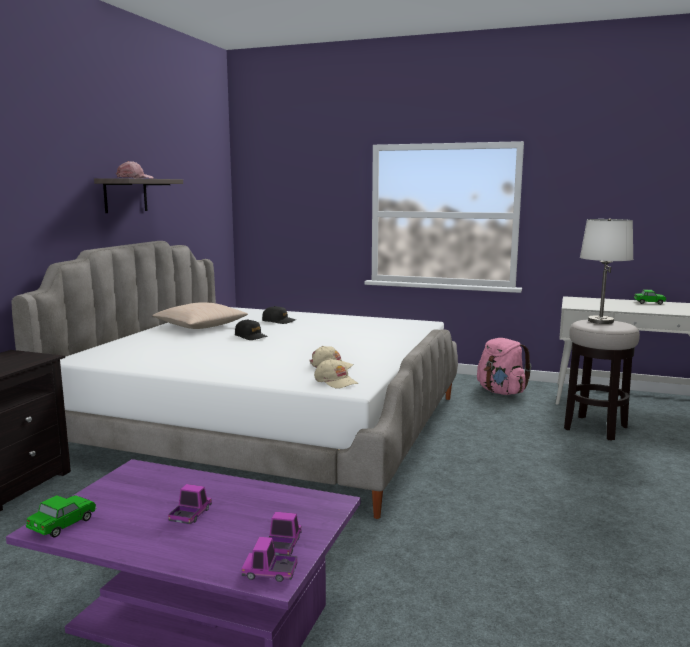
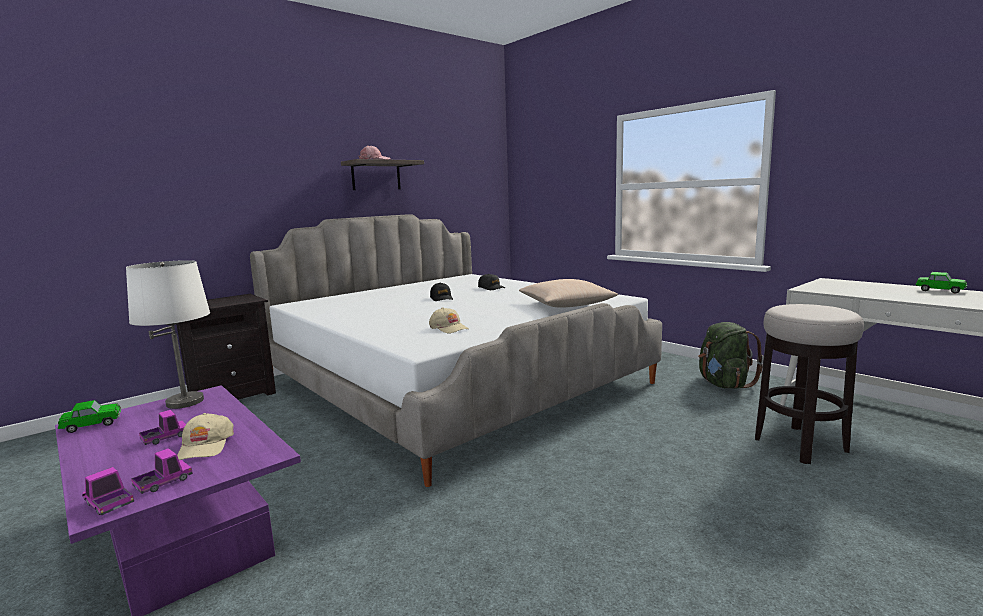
camera: 30 degrees right, 0 degrees up
(200, 326) = (423, 288): beige pillow -> beige pillow (566, 305)
(336, 381) = (422, 342): beige cap -> beige cap (205, 445)
(501, 392) = (724, 384): pink backpack -> green backpack
(600, 321) = (809, 307): white table lamp -> white table lamp (185, 402)

